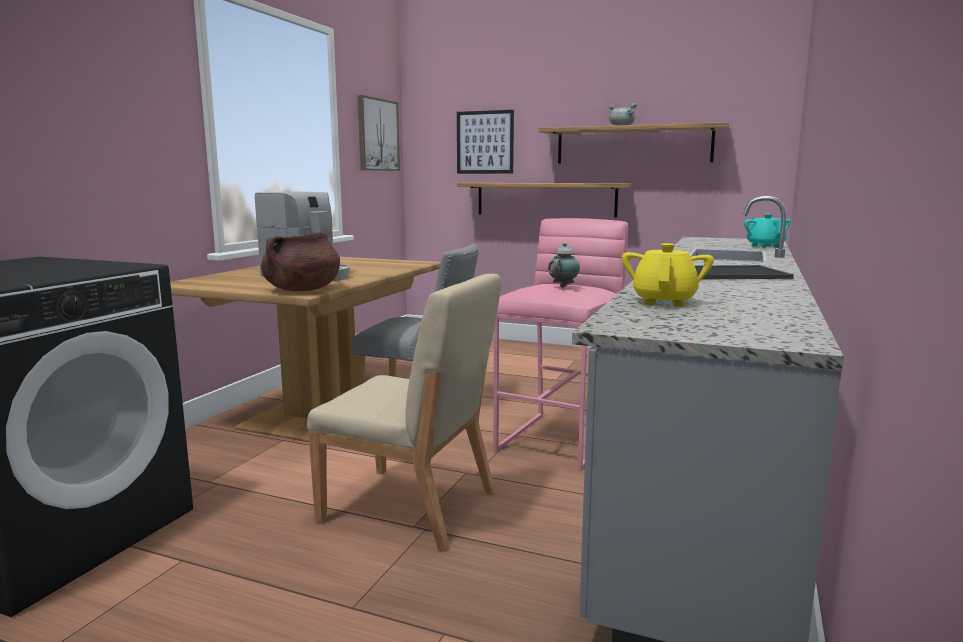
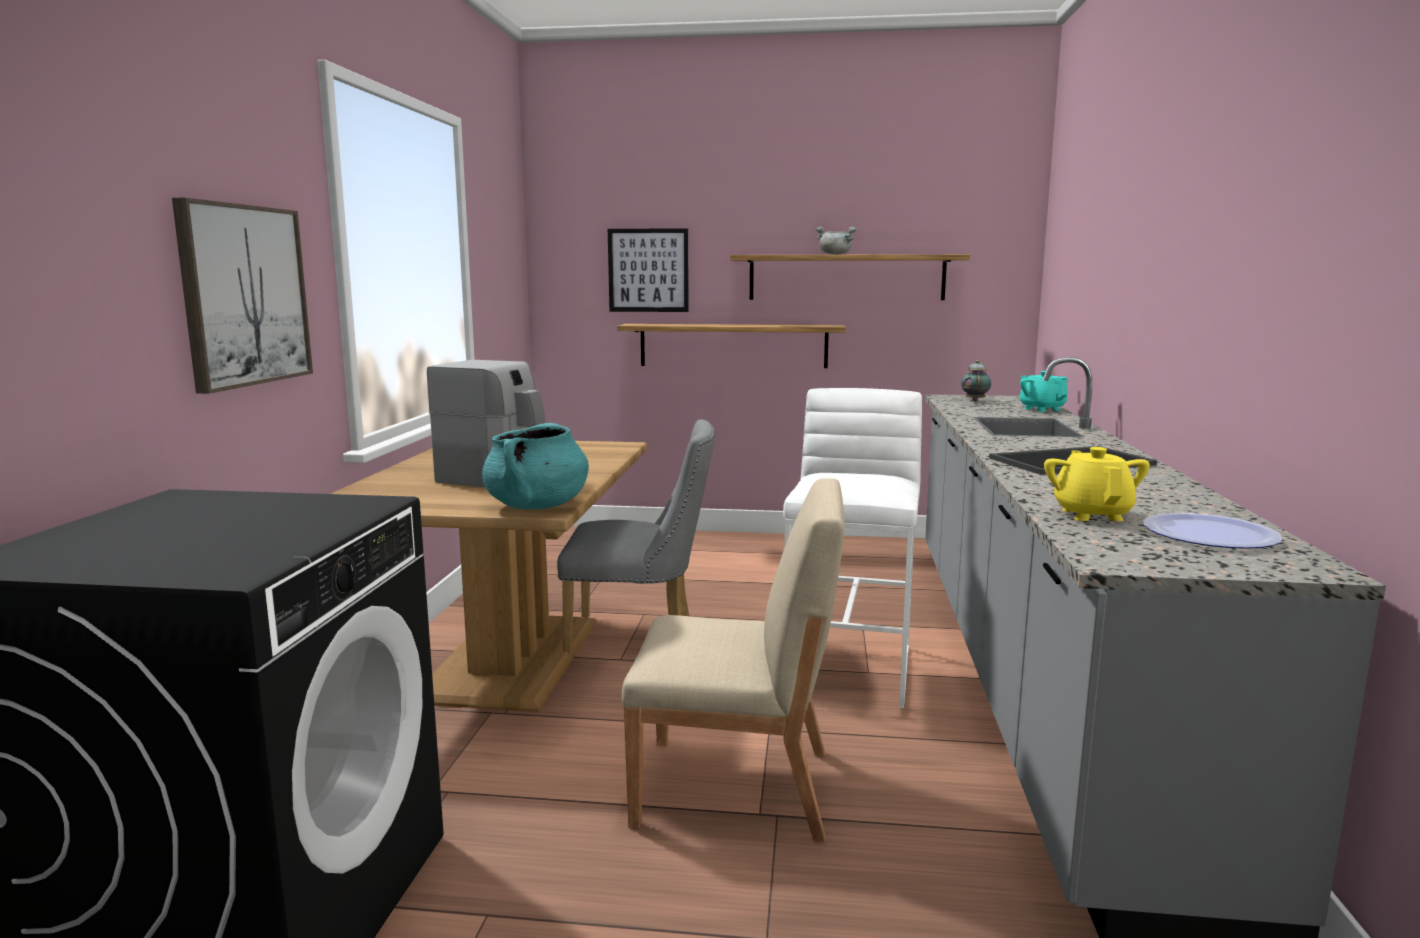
camera: 15 degrees left, 0 degrees up
(302, 290) = (537, 506): brown cooking pot -> turquoise cooking pot
(377, 135) = (505, 261): picture -> picture (244, 295)
(560, 440) = (850, 669): pink stool -> white stool
(564, 286) = (865, 479): teapot -> teapot (975, 401)
(743, 317) = (1209, 534): none -> plate

